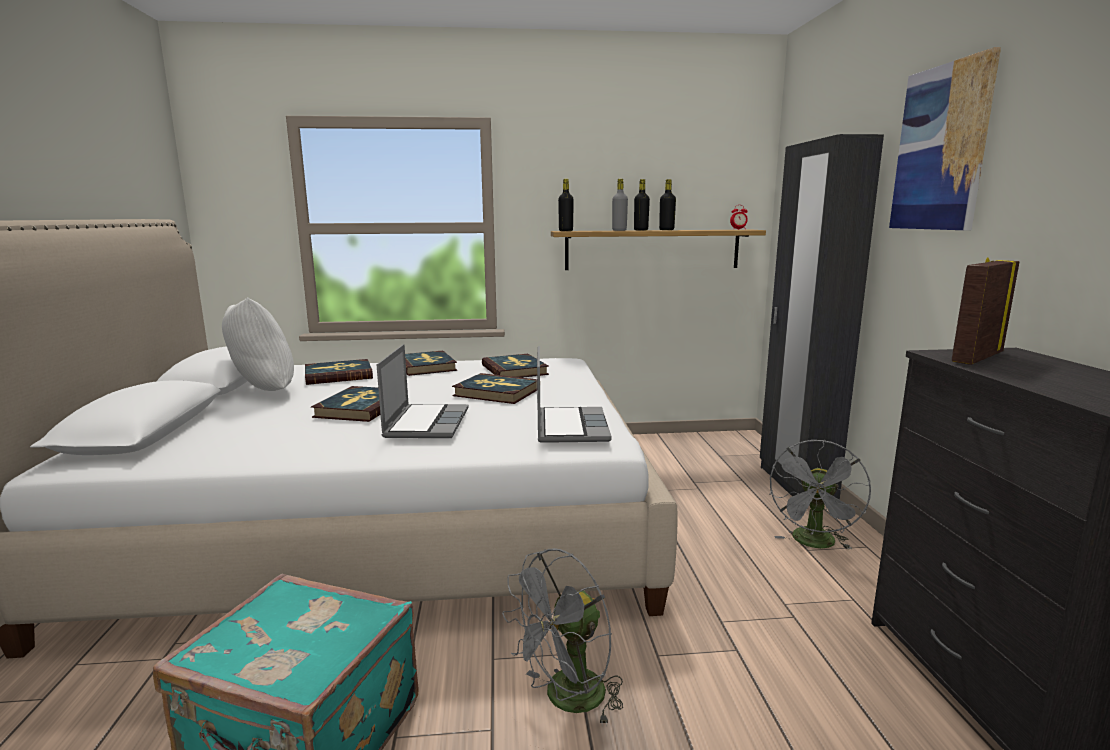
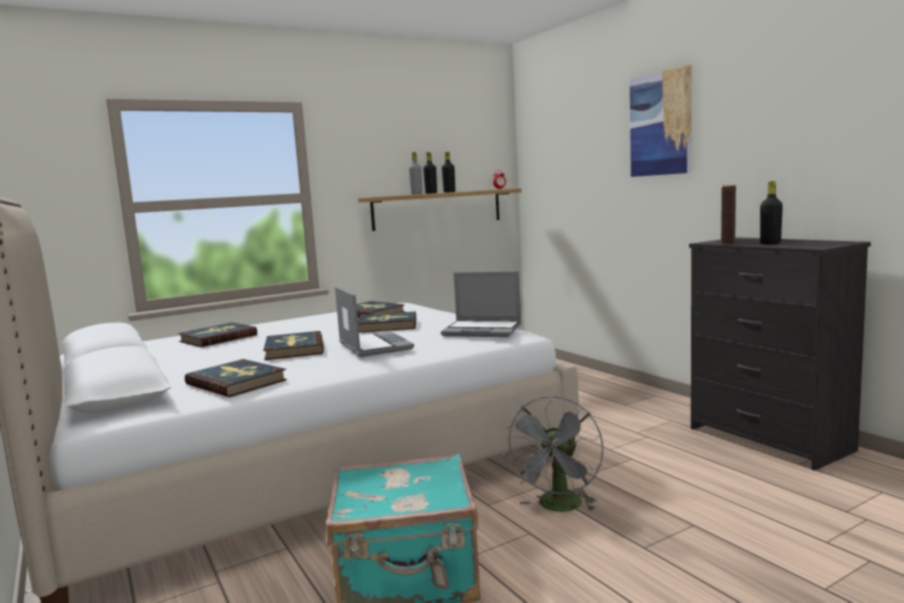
camera: 25 degrees left, 5 degrees down
(262, 392) = (169, 357): white pillow -> none
(426, 366) = (288, 322): book -> book (237, 382)
(565, 231) = (375, 196): black bottle -> black bottle (770, 243)
(569, 426) = (483, 330): laptop -> laptop turned 135 degrees clockwise
(795, 484) = (584, 374): black wardrobe -> none
(814, 544) = (625, 401): grey fan -> none

